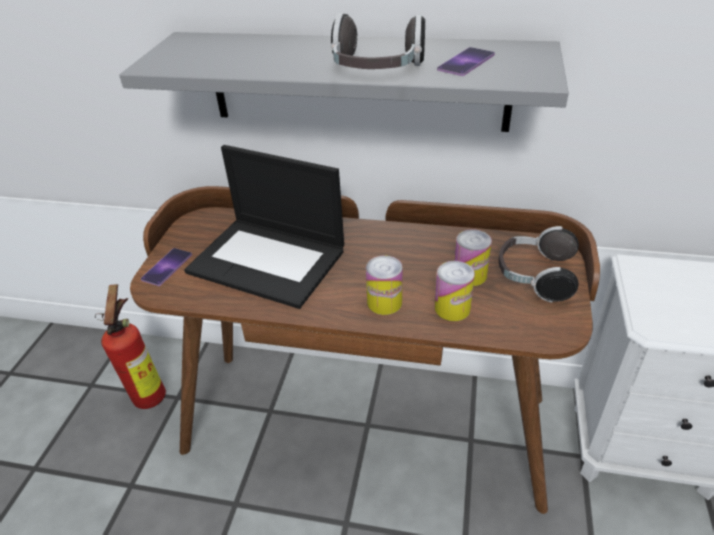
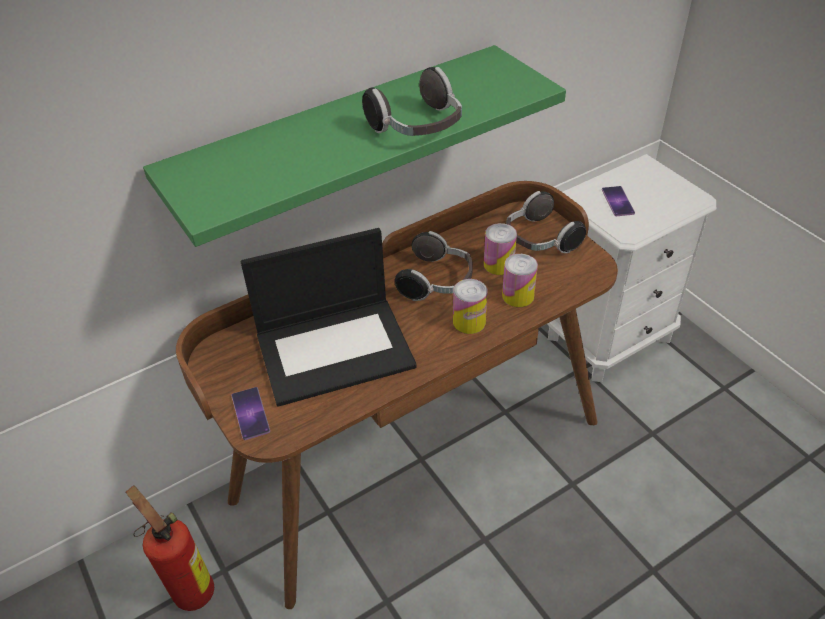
camera: 45 degrees left, 5 degrees up
(357, 81) = (339, 140): grey shelf -> green shelf
(401, 259) = (437, 282): none -> headphones
(466, 62) = (466, 91): phone -> phone (617, 201)

